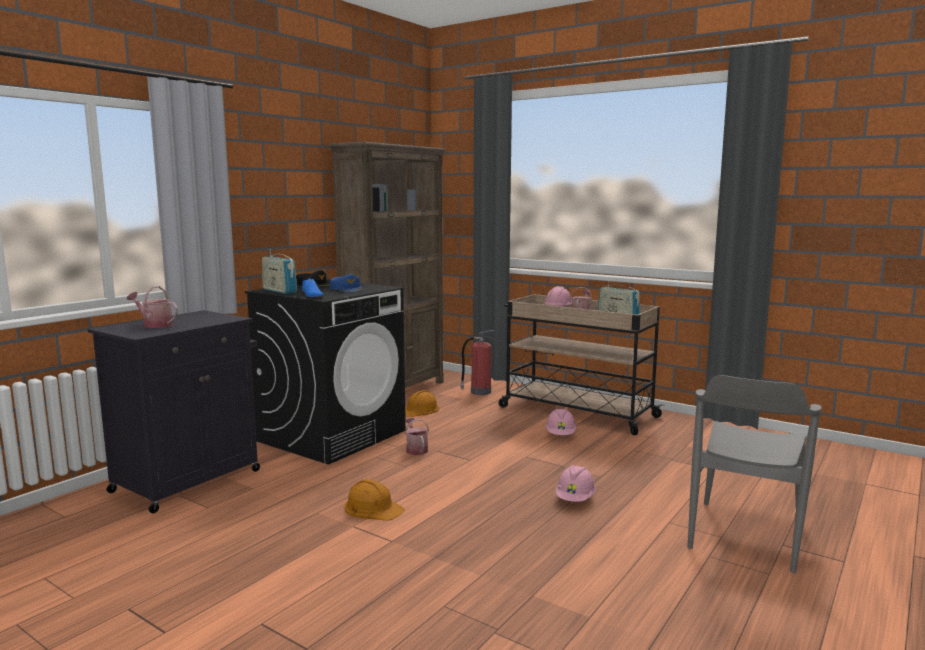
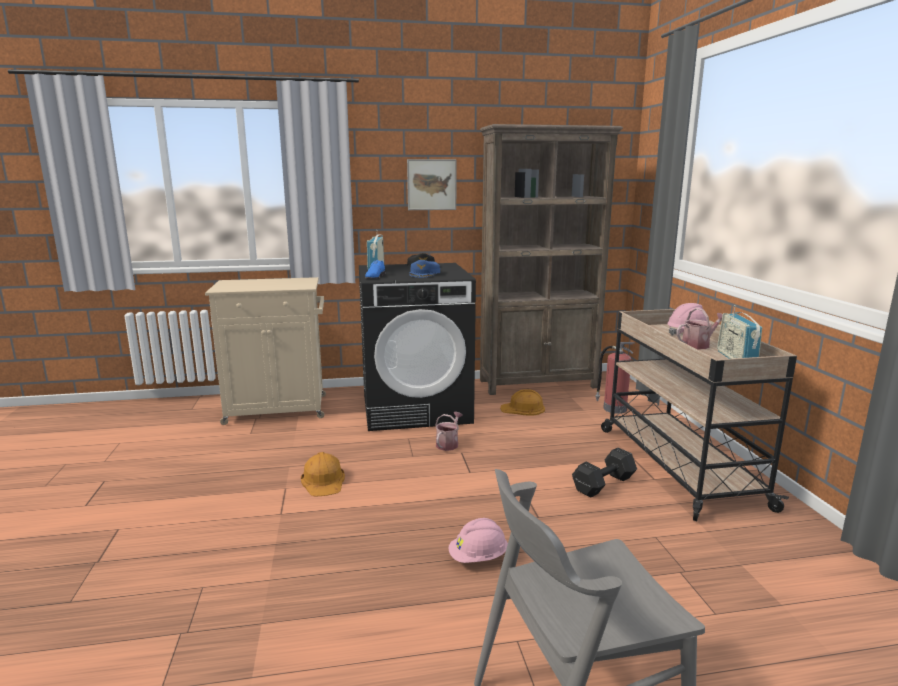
camera: 45 degrees right, 5 degrees up
(155, 325) = (252, 283): watering can -> none
(189, 480) = (279, 409): black cabinet -> beige cabinet
(290, 200) = (431, 184): none -> picture
(560, 435) = (605, 484): pink hard hat -> black dumbbell

